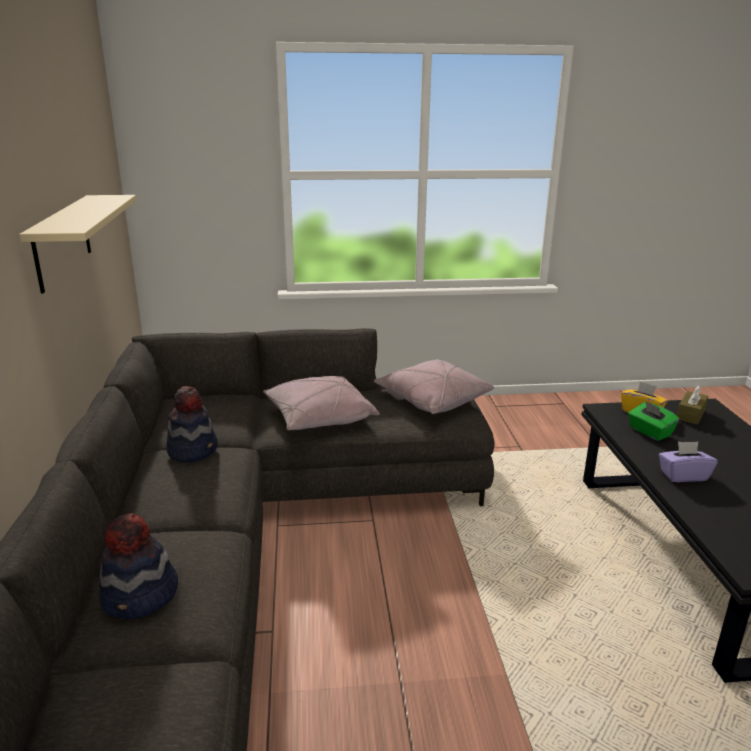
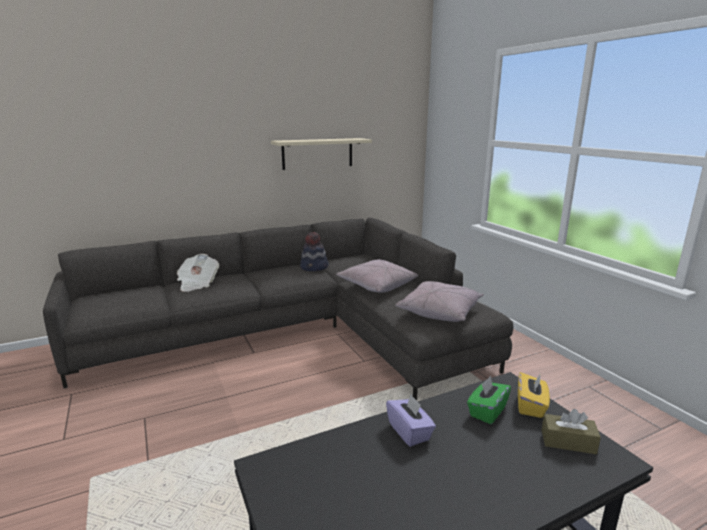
camera: 70 degrees right, 5 degrees down
(140, 596) = (197, 283): hat -> newspaper

